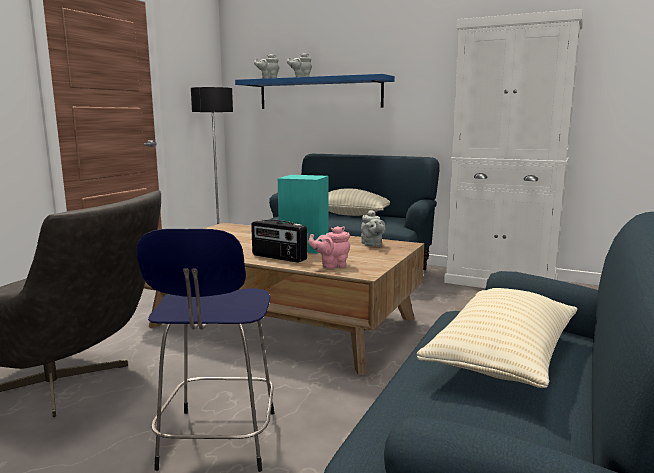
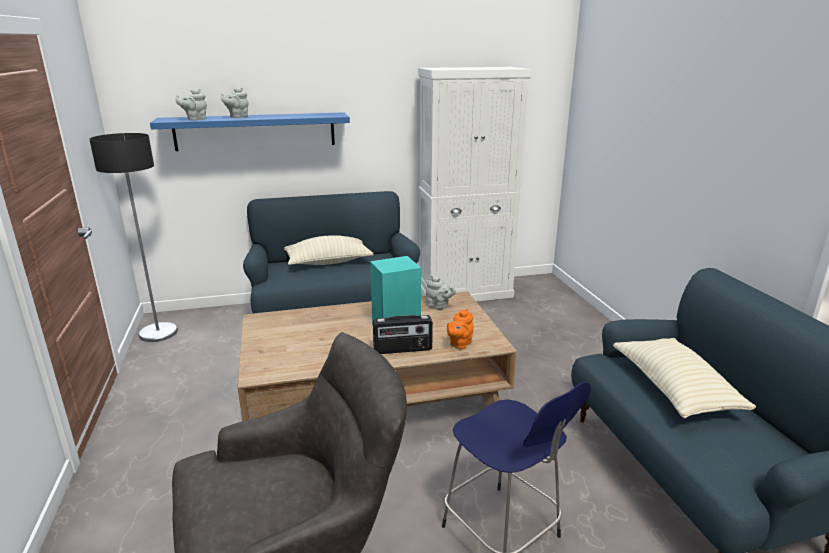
camera: 40 degrees left, 10 degrees up
(331, 265) = (459, 344): pink teapot -> orange teapot

